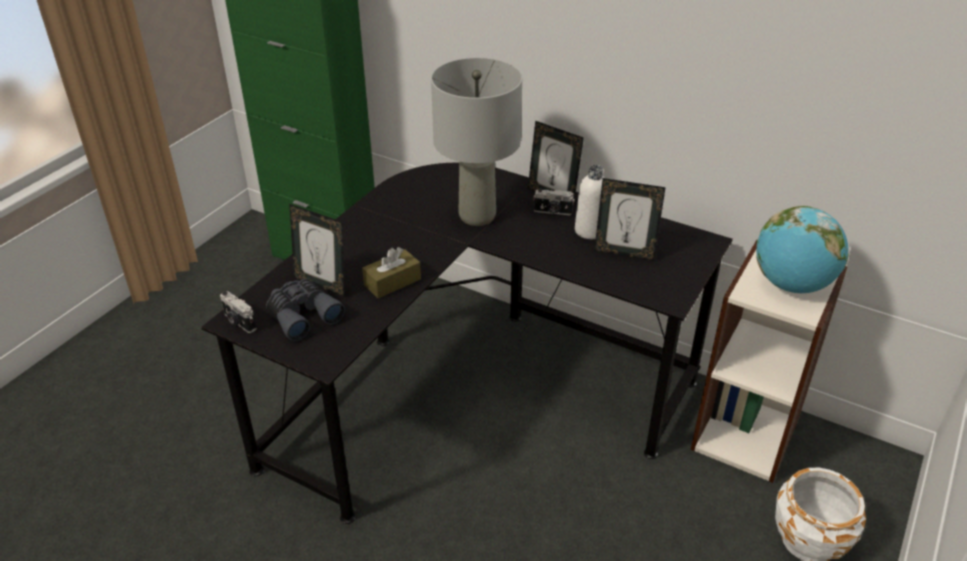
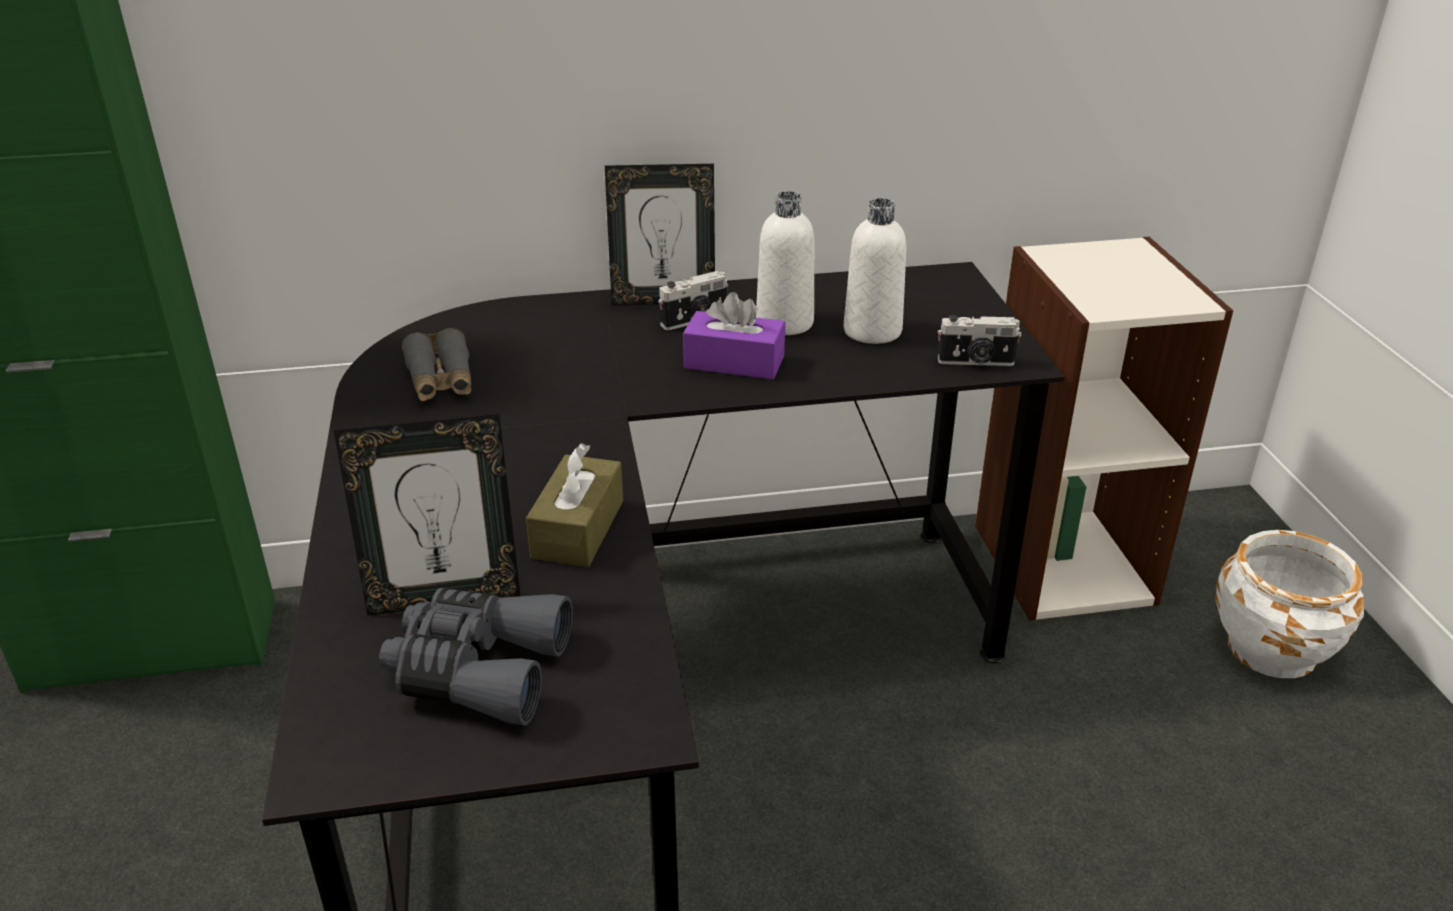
camera: 40 degrees left, 5 degrees down
(239, 322) = (348, 758): camera -> camera (976, 362)
(420, 195) = (441, 380): none -> grey binoculars
(477, 216) = (585, 372): grey table lamp -> none
(542, 240) = (734, 362): none -> purple tissue box
(624, 253) = (872, 331): picture frame -> white bottle
(792, 285) = (1130, 278): globe -> none

